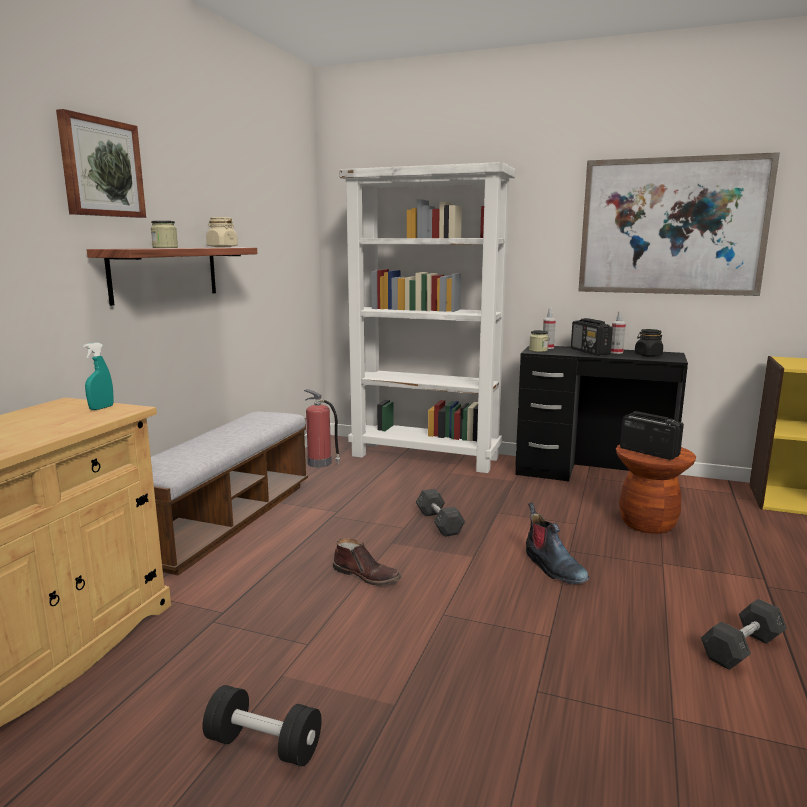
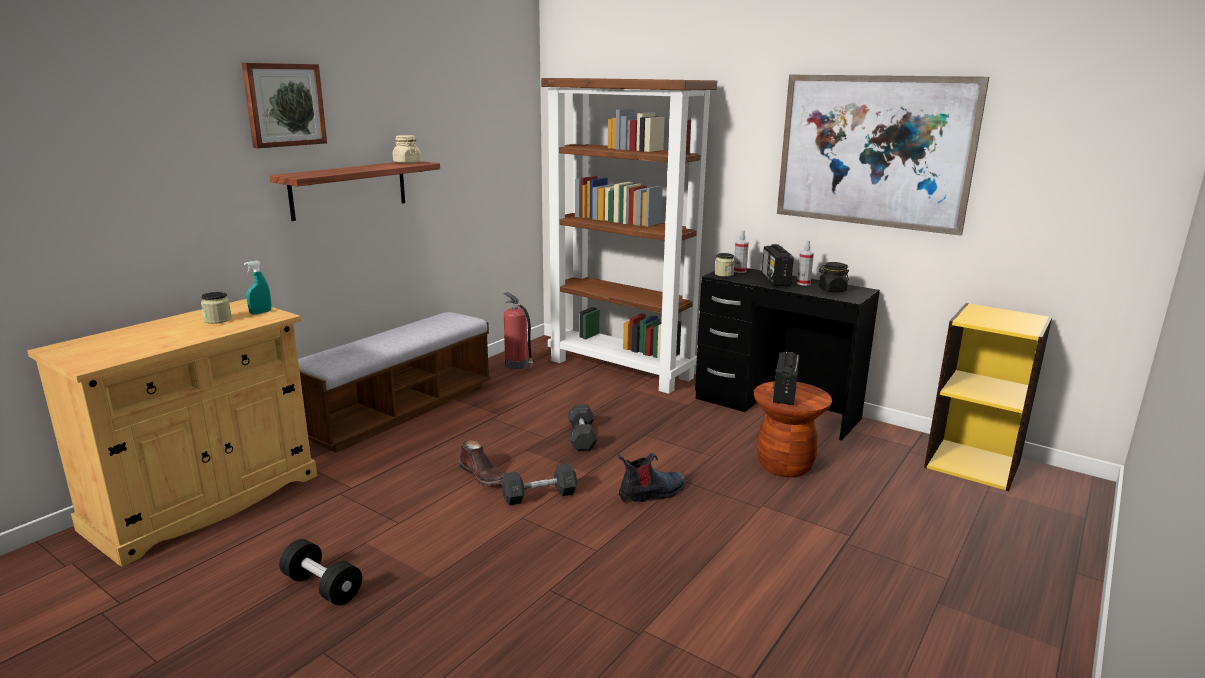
camera: 15 degrees right, 5 degrees up
(165, 247) = (343, 169): jar -> jar (218, 320)
(426, 457) = (622, 369): white bookcase -> brown bookcase
(553, 568) = (651, 493): boot -> boot turned 105 degrees counterclockwise
(648, 452) = (784, 394): radio -> radio turned 135 degrees counterclockwise
(742, 648) = (760, 590): grey dumbbell -> grey dumbbell (539, 495)

